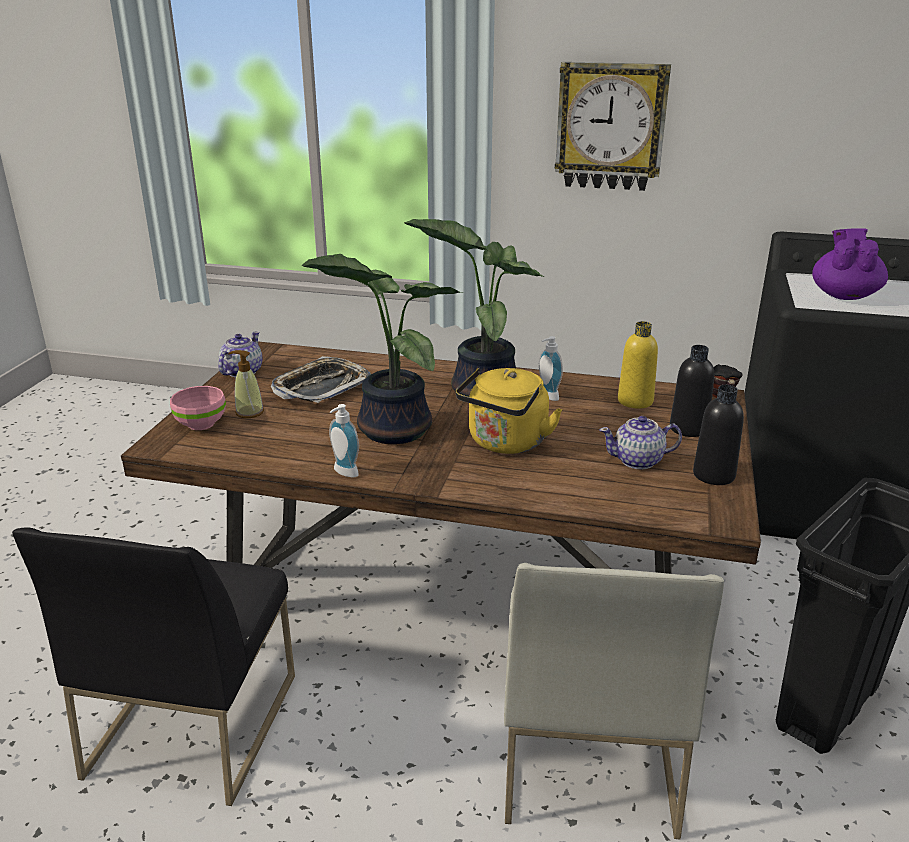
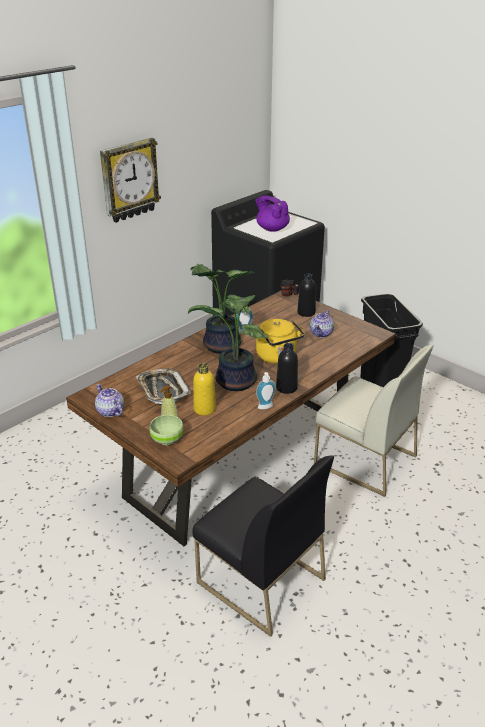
camera: 60 degrees left, 5 degrees up
(202, 424) = (167, 439): pink bowl -> green bowl
(635, 401) = (271, 314): yellow bottle -> yellow bottle (204, 409)
(713, 475) = (346, 323): black bottle -> black bottle (286, 388)

